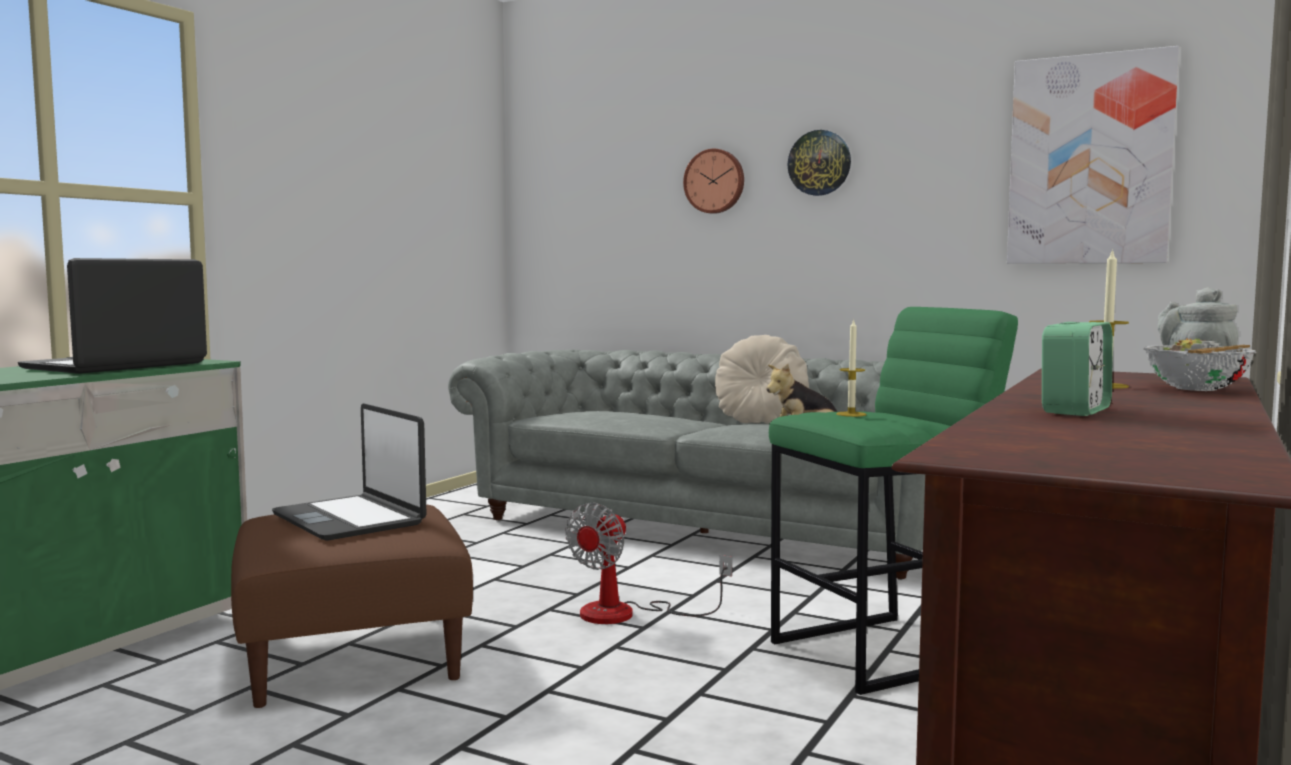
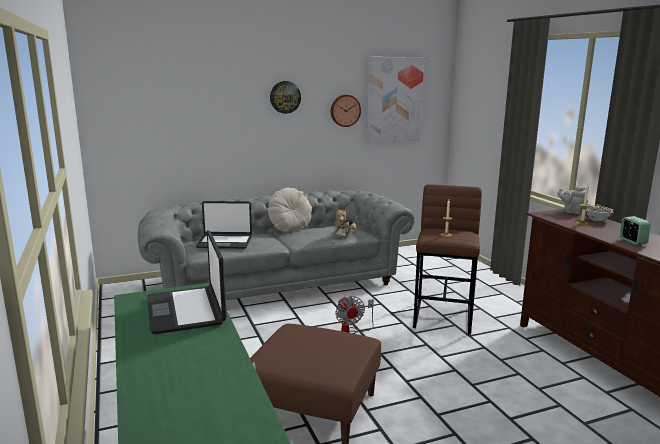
camera: 50 degrees left, 10 degrees up
(350, 519) = (303, 346): laptop -> laptop (225, 242)
(715, 181) = (229, 105): wall clock -> wall clock (345, 110)
(882, 652) = (443, 316): green stool -> brown stool

